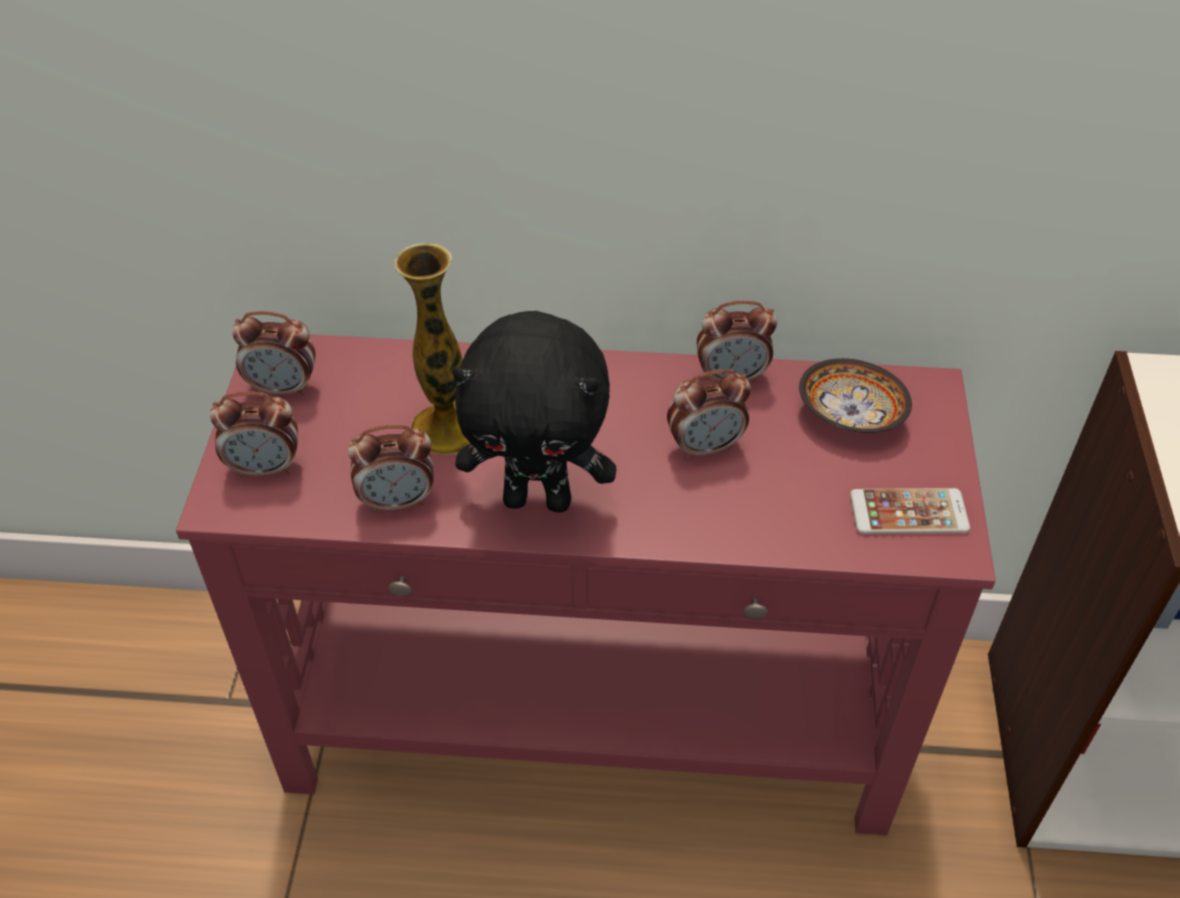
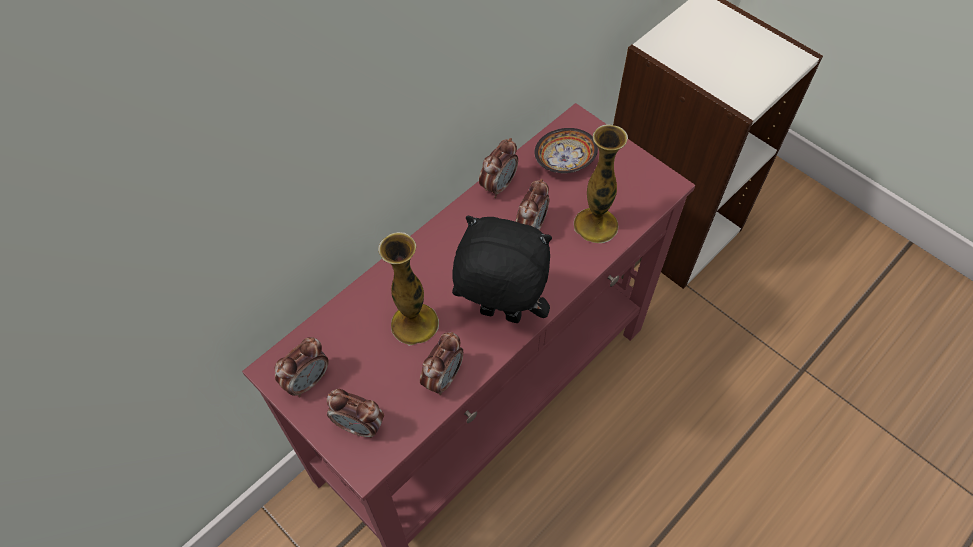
camera: 50 degrees left, 10 degrees up
(266, 468) = (360, 426): alarm clock -> alarm clock turned 75 degrees clockwise
(539, 499) = (499, 316): black plush toy -> black plush toy turned 120 degrees counterclockwise
(788, 510) = (596, 225): none -> vase
(908, 512) = (636, 184): phone -> none

